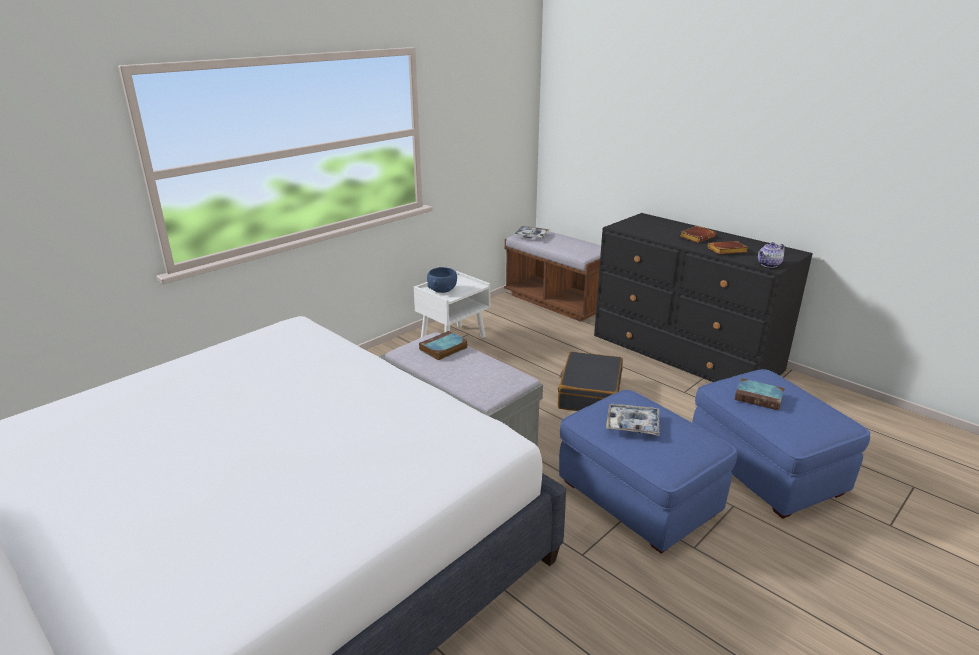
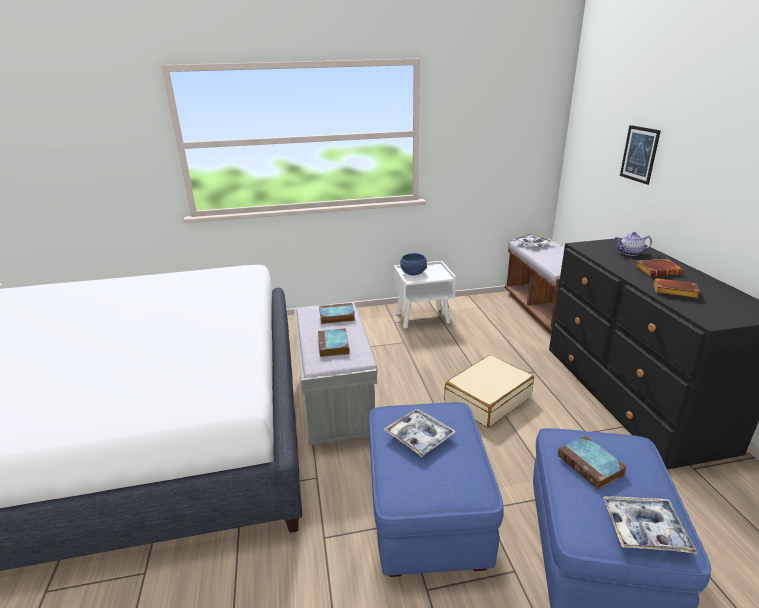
camera: 35 degrees right, 0 degrees up
(482, 376) = (334, 346): none -> book
(589, 393) = (487, 399): black suitcase -> beige suitcase
(637, 136) = (639, 154): none -> picture
(769, 265) = (709, 318): teapot -> teapot (630, 253)
(825, 422) = (645, 529): none -> tray

